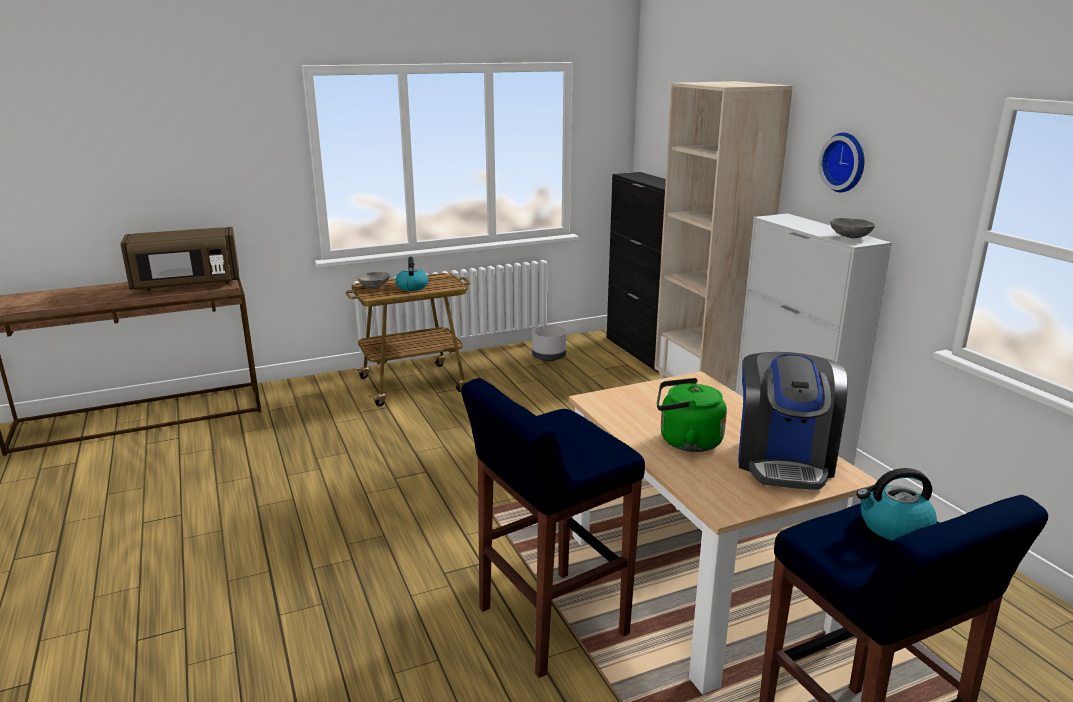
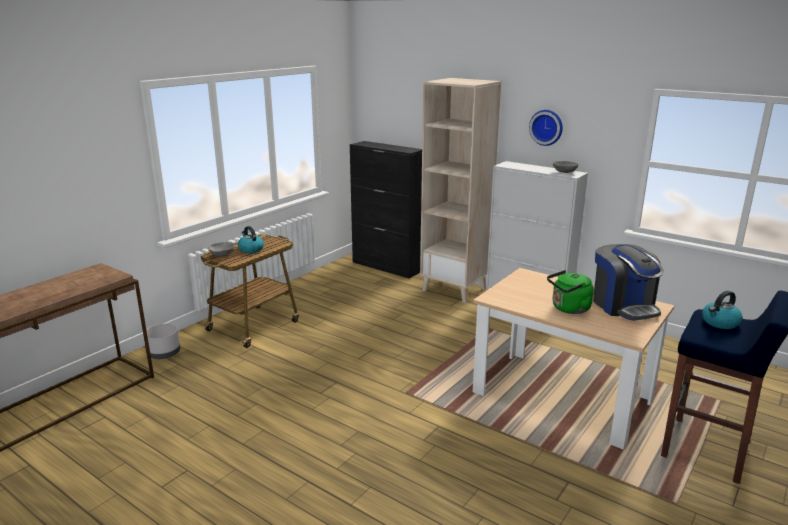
camera: 30 degrees left, 0 degrees up
(186, 284) = (78, 282): brown microwave -> none
(549, 357) = (329, 283): grey planter -> grey planter (164, 353)
(550, 622) = (513, 444): blue stool -> none

